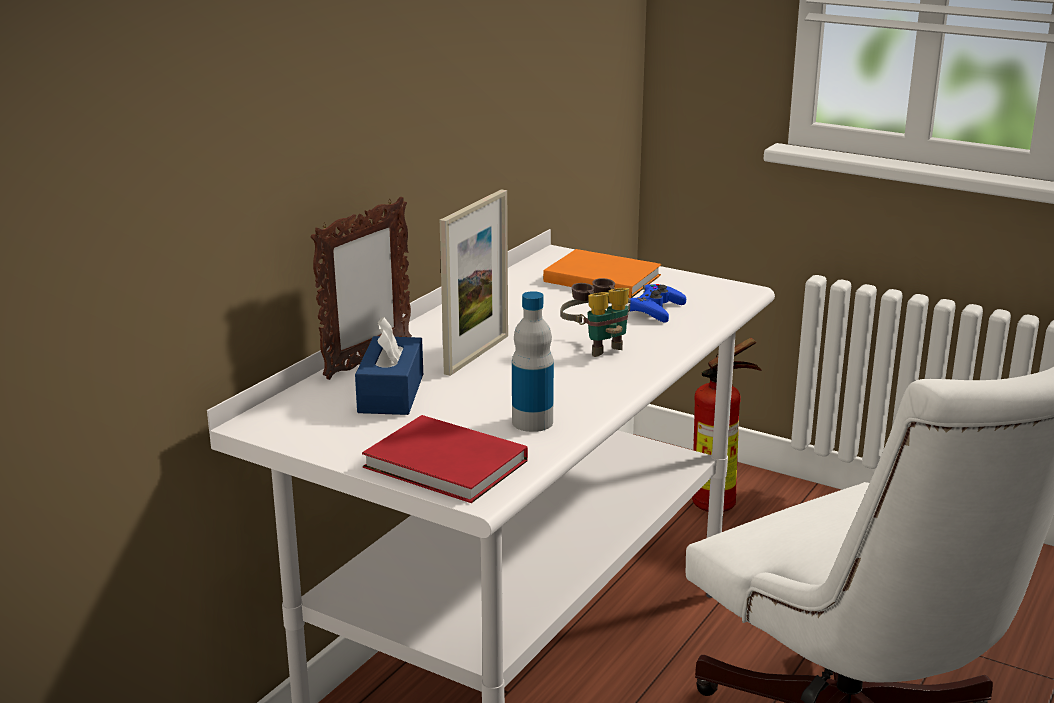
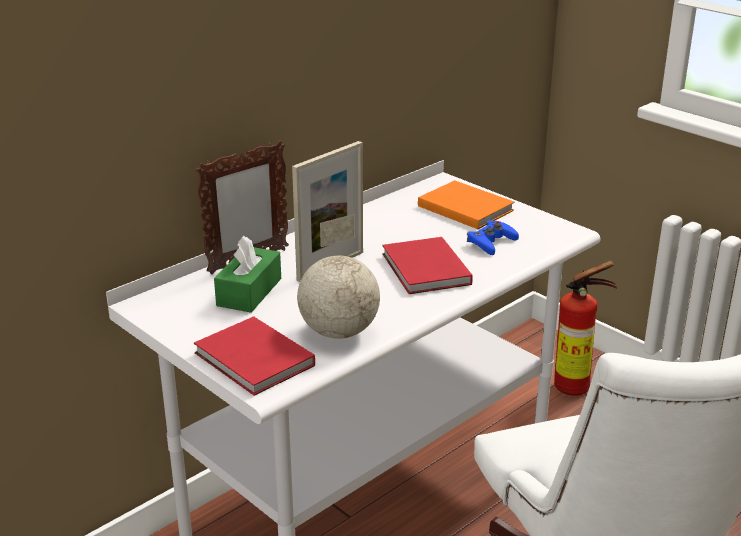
camera: 15 degrees right, 5 degrees up
(391, 393) = (249, 292): blue tissue box -> green tissue box
(532, 422) = (338, 332): bottle -> globe
(596, 346) = (425, 270): binoculars -> red book

